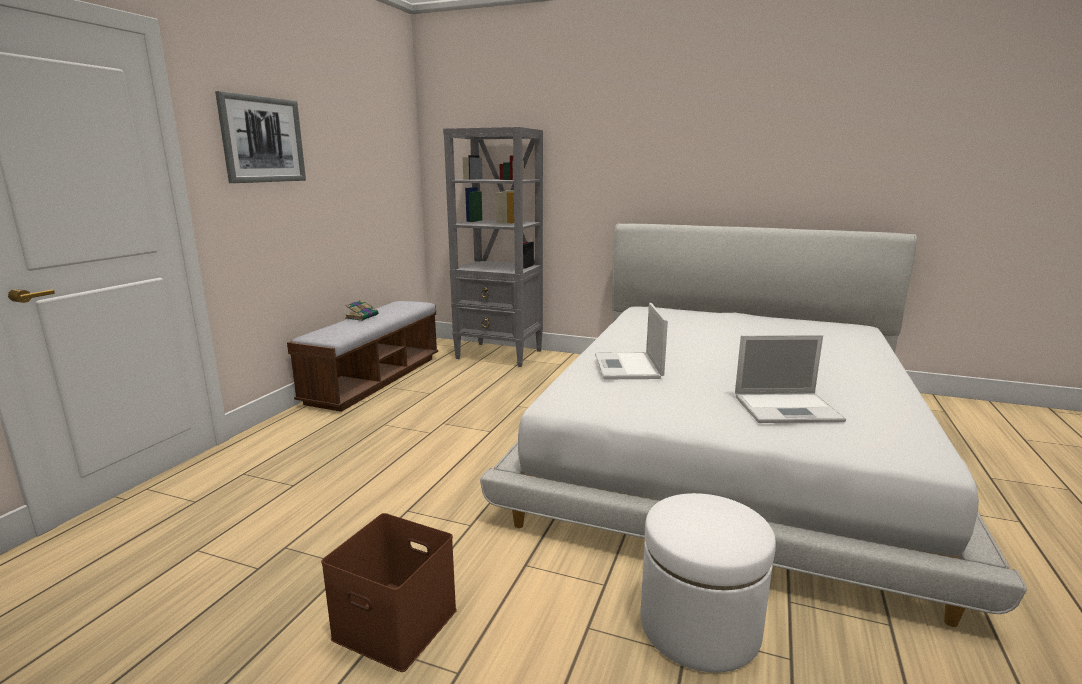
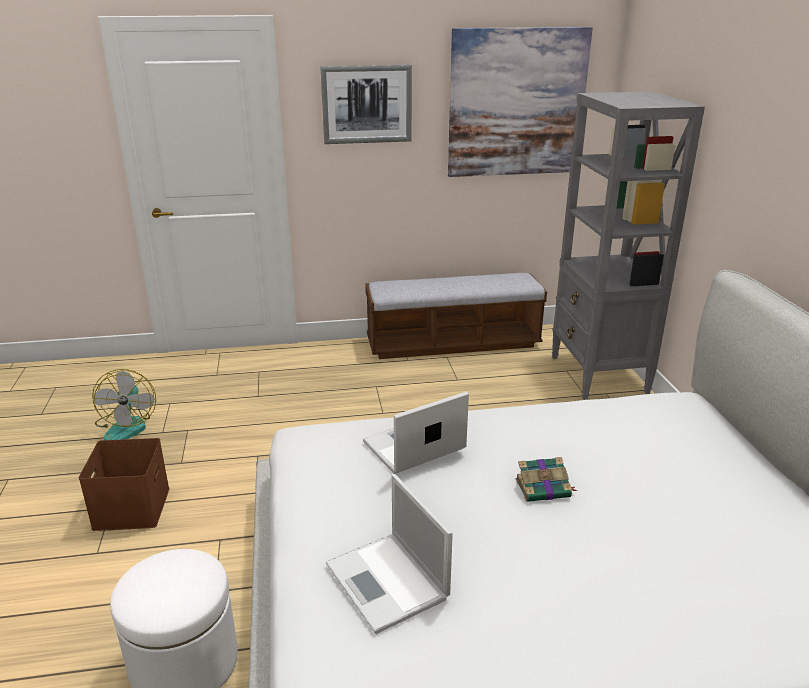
camera: 60 degrees right, 10 degrees up
(190, 597) = (128, 425): none -> fan
(362, 316) = (451, 280): book -> book (544, 488)
(368, 147) = (517, 103): none -> picture

